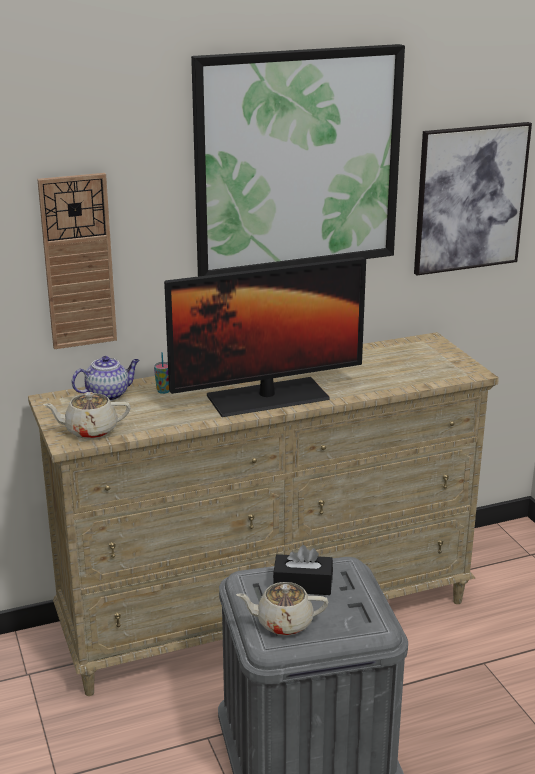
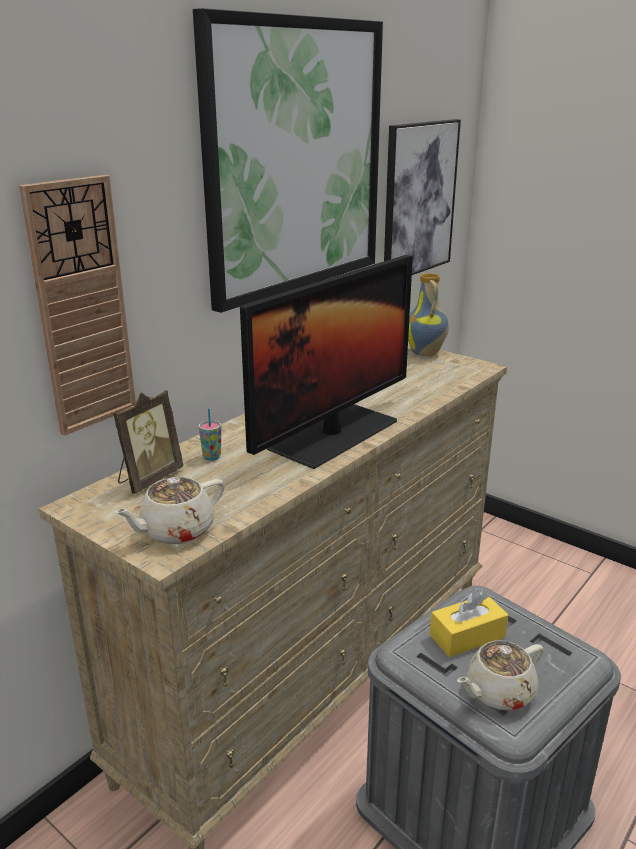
camera: 30 degrees left, 0 degrees up
(108, 394) = (148, 479): teapot -> picture frame
(303, 584) = (467, 636): black tissue box -> yellow tissue box
(440, 349) = (426, 353): none -> vase

